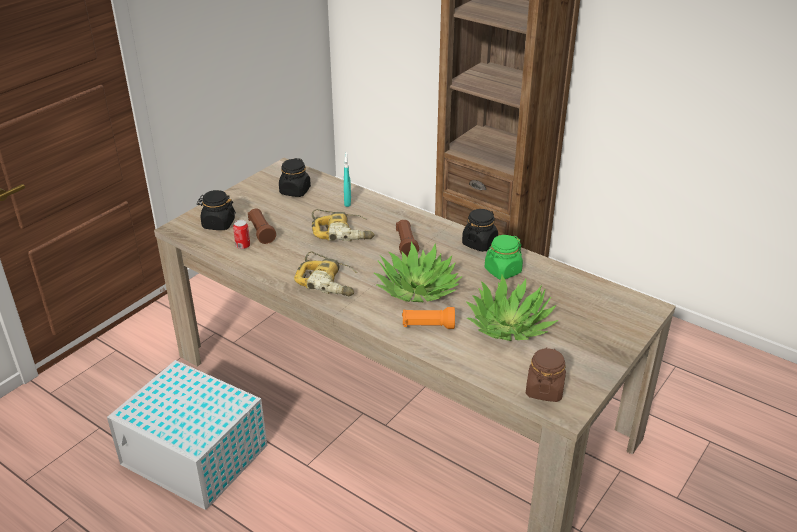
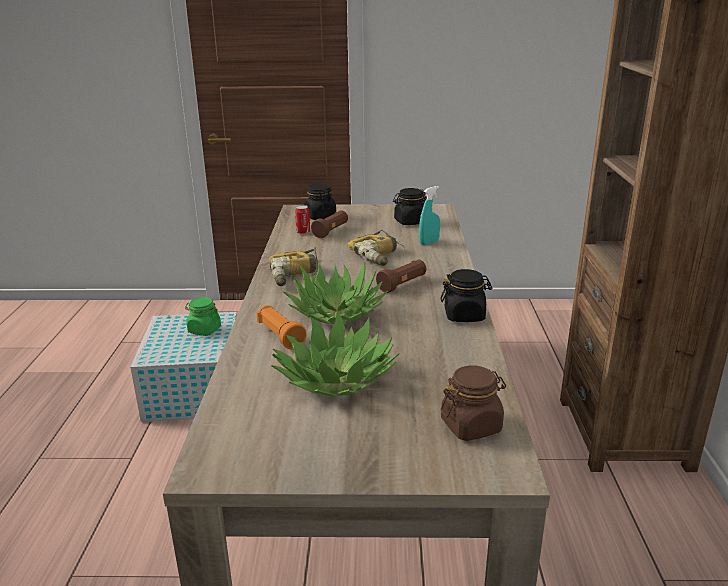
camera: 55 degrees right, 10 degrees down
(502, 271) = (433, 343): green jar -> green jar (204, 330)
(544, 389) = (233, 440): brown jar -> brown jar (471, 426)

